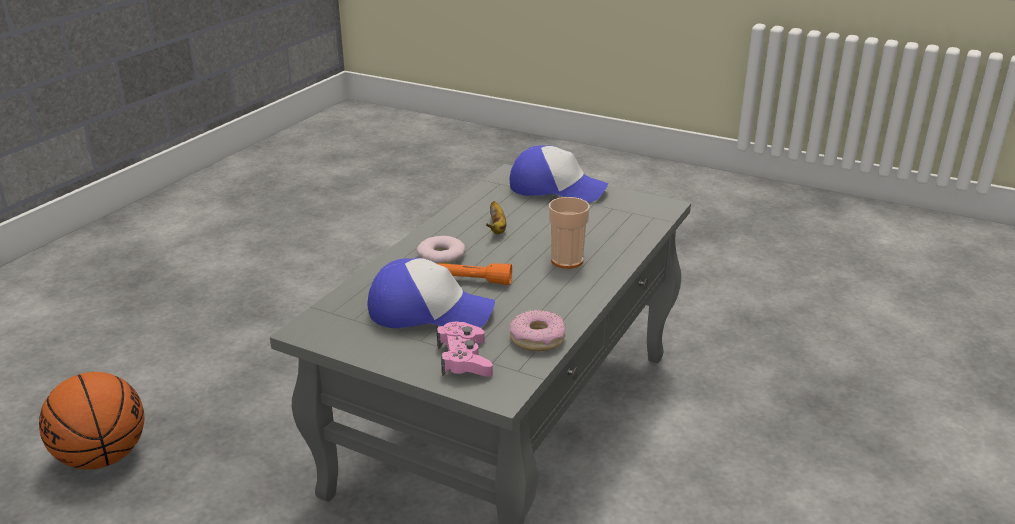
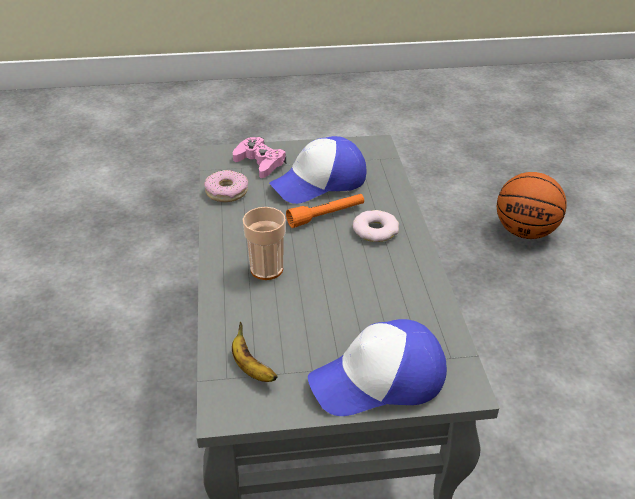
camera: 145 degrees right, 10 degrees up
(497, 228) = (368, 282): banana -> banana (251, 368)

